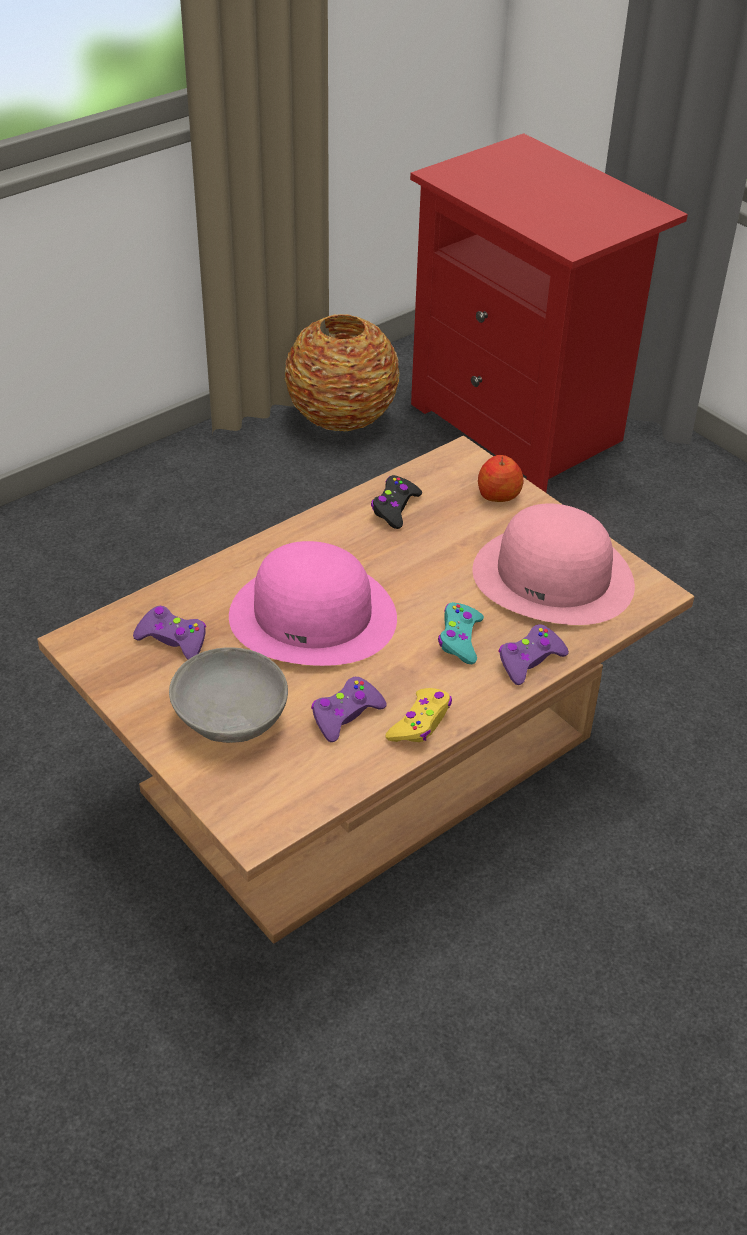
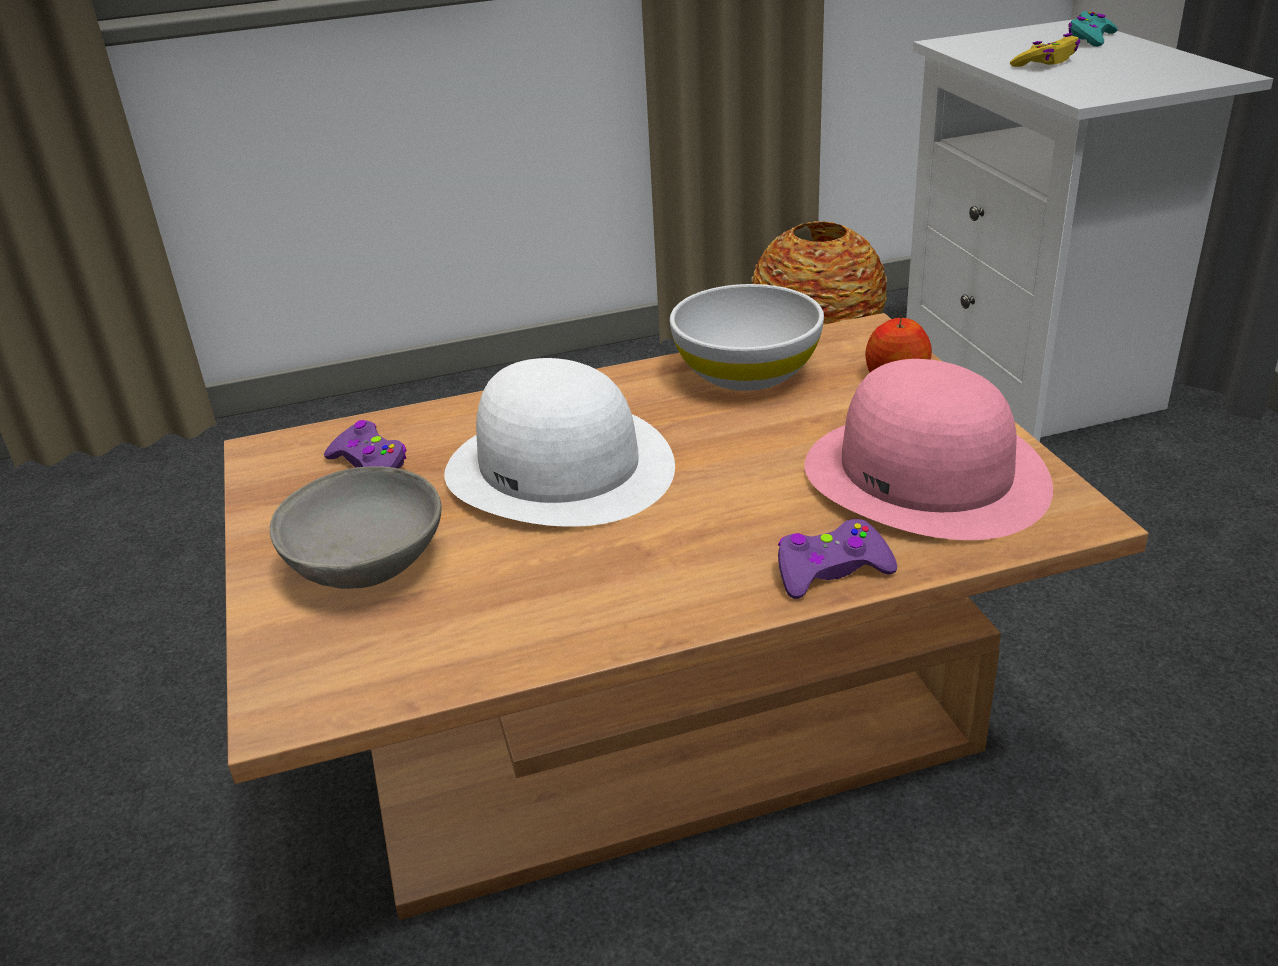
camera: 25 degrees right, 10 degrees down
(313, 615) = (560, 468): pink hat -> white hat
(346, 715) = (518, 589): purple game controller -> none
(395, 508) = (746, 372): black game controller -> white bowl
(420, 723) = (616, 620): yellow game controller -> yellow game controller (1046, 62)
(460, 639) = (741, 526): turquoise game controller -> turquoise game controller (1090, 39)
(522, 425) = (1035, 379): red nightstand -> white nightstand

